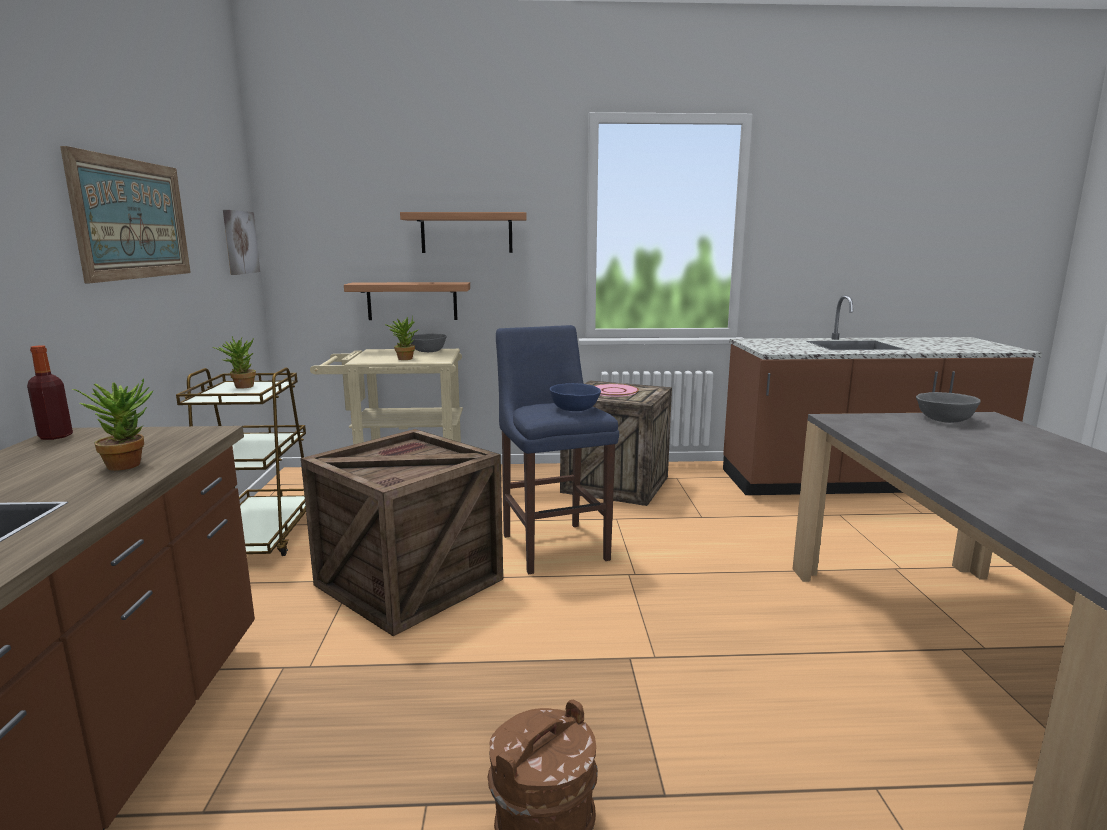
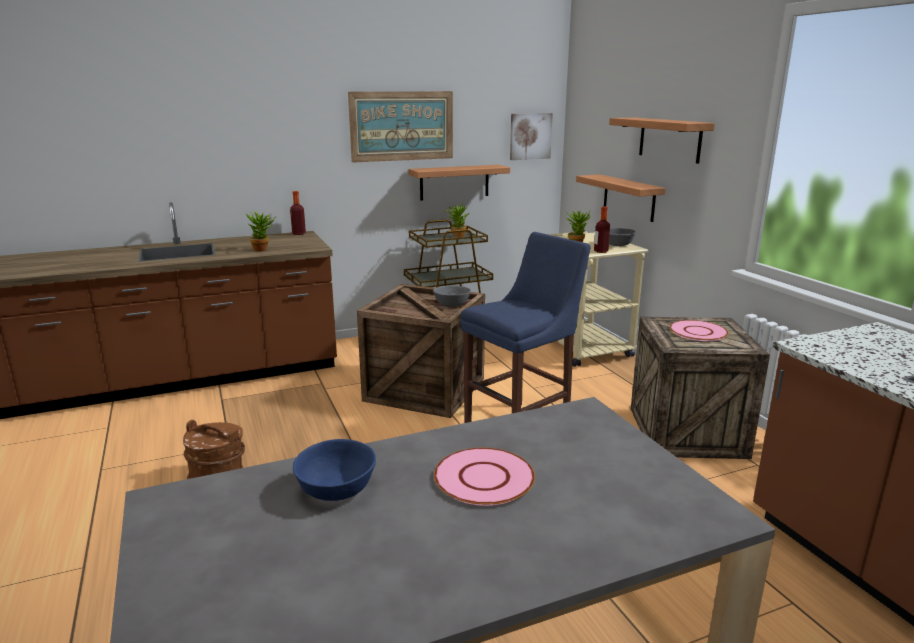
camera: 70 degrees right, 5 degrees up
(194, 311) = (454, 182): none -> shelf
(444, 357) = (601, 251): none -> bottle
(575, 409) = (516, 313): blue bowl -> blue bowl (337, 489)
(944, 419) = (659, 477): grey bowl -> grey bowl (451, 304)
(974, 456) = (483, 478): none -> pink plate

